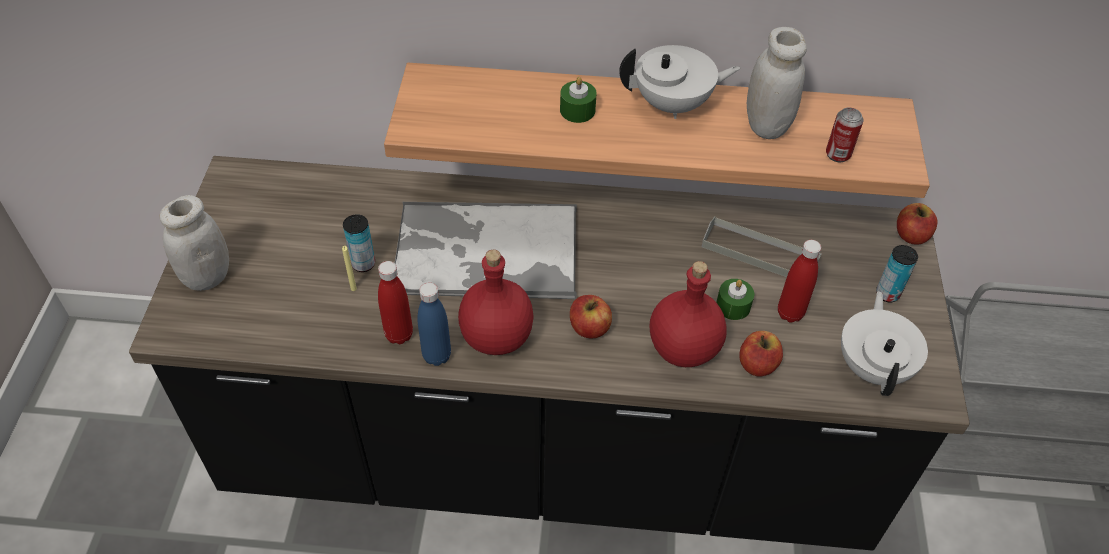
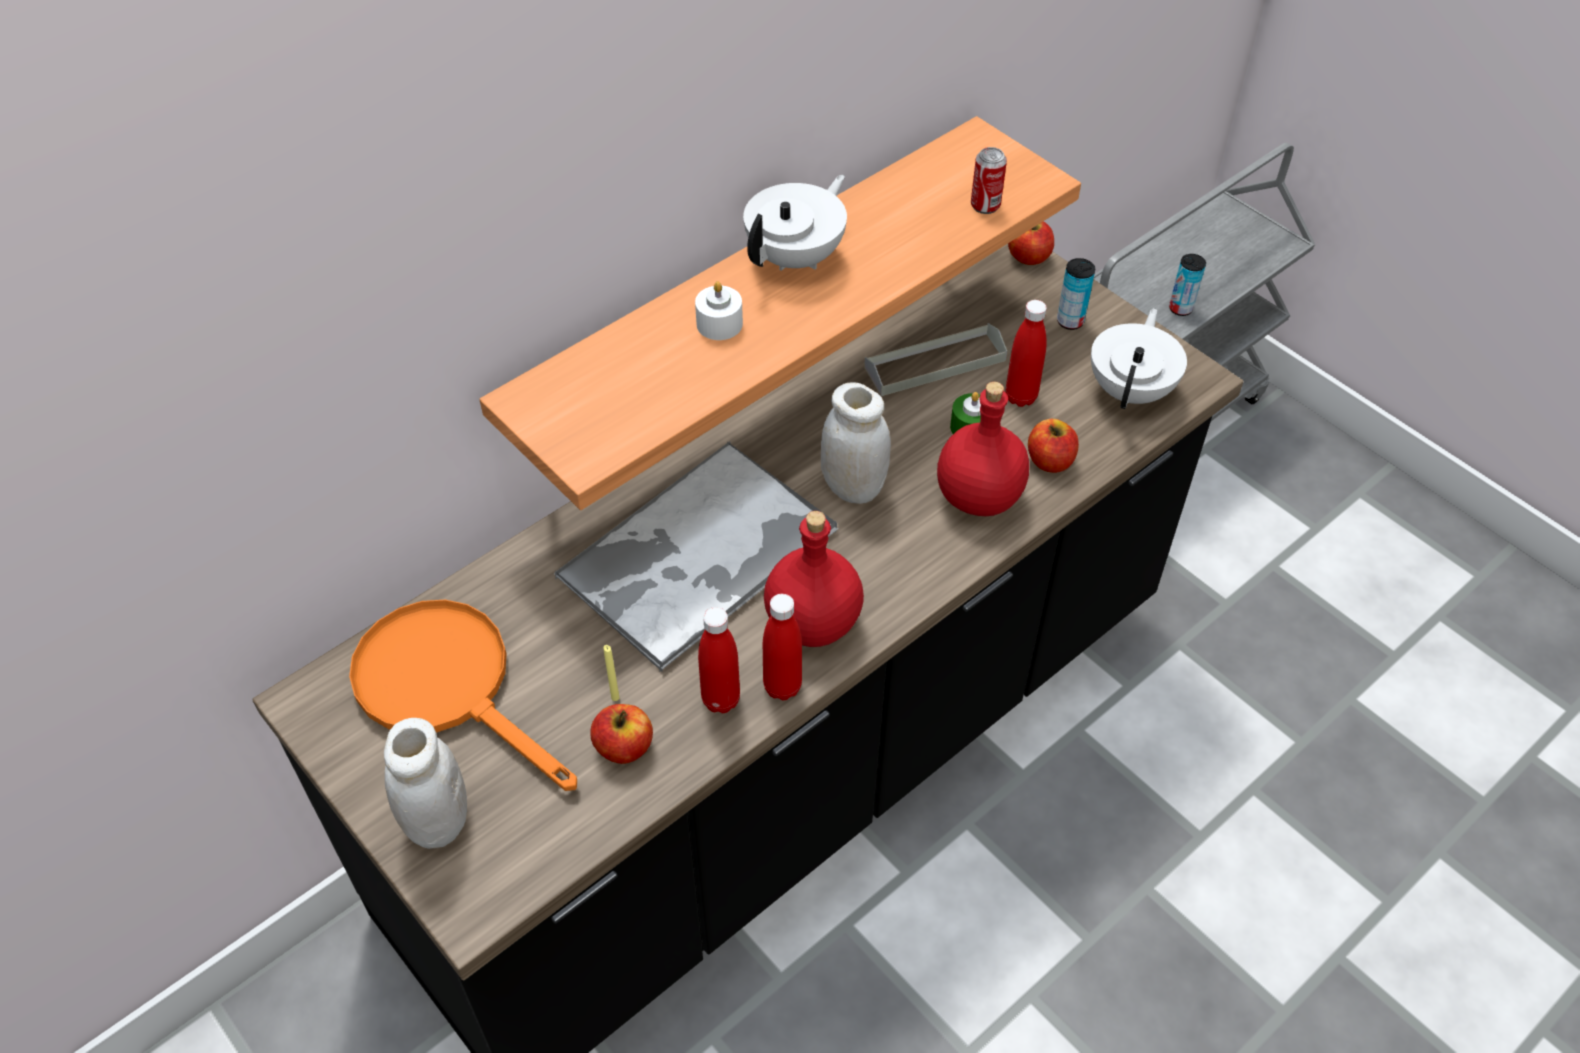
camera: 45 degrees left, 0 degrees up
(292, 218) = (449, 686): none -> orange frying pan
(363, 264) = (591, 666): can -> can (1180, 308)
(437, 356) = (782, 687): blue bottle -> red bottle
(577, 110) = (719, 324): green candle -> white candle
(589, 328) = (881, 545): apple -> apple (624, 747)
(766, 125) = (898, 220): white jar -> white jar (853, 487)
(873, 366) = (1131, 390): white teapot -> white teapot turned 60 degrees clockwise

